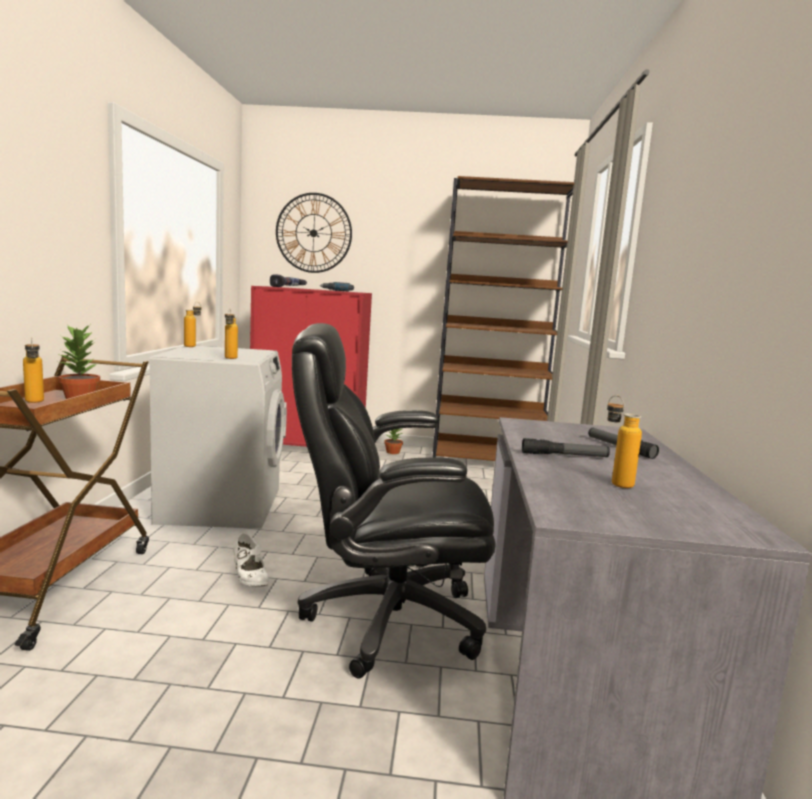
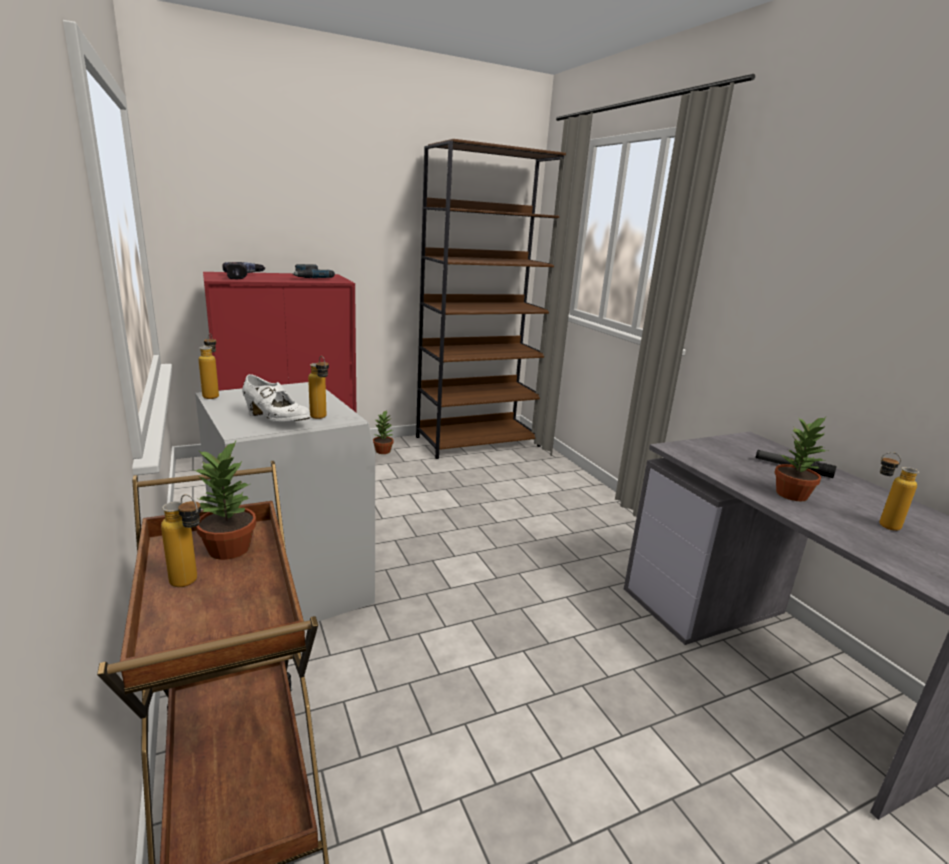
camera: 30 degrees left, 10 degrees up
(249, 578) = (444, 679): white shoe -> white shoe (276, 420)
(313, 233) = (251, 197): wall clock -> none
(383, 619) = (609, 674): black office chair -> none
(564, 455) = (792, 495): flashlight -> potted plant

